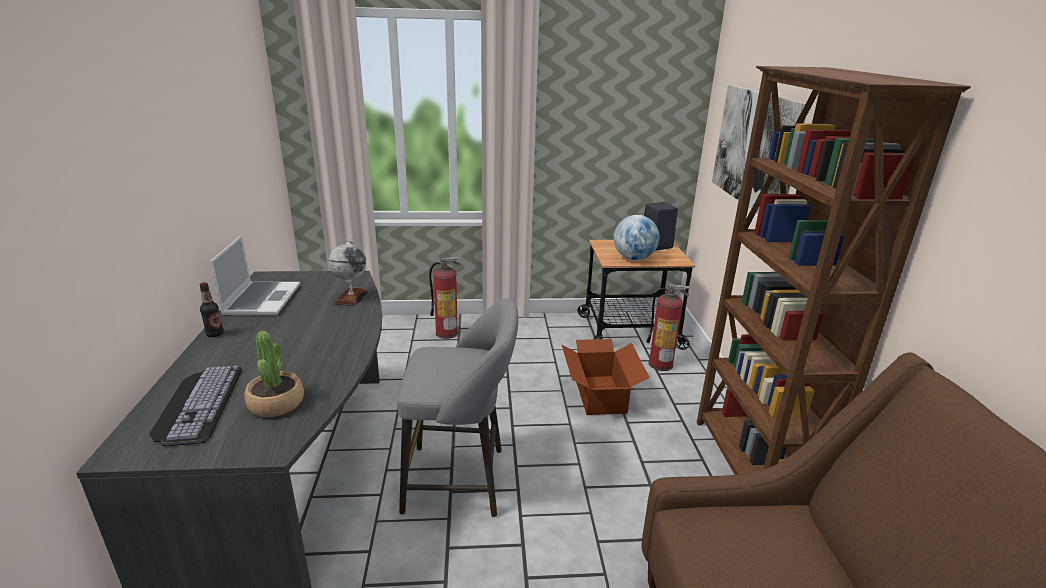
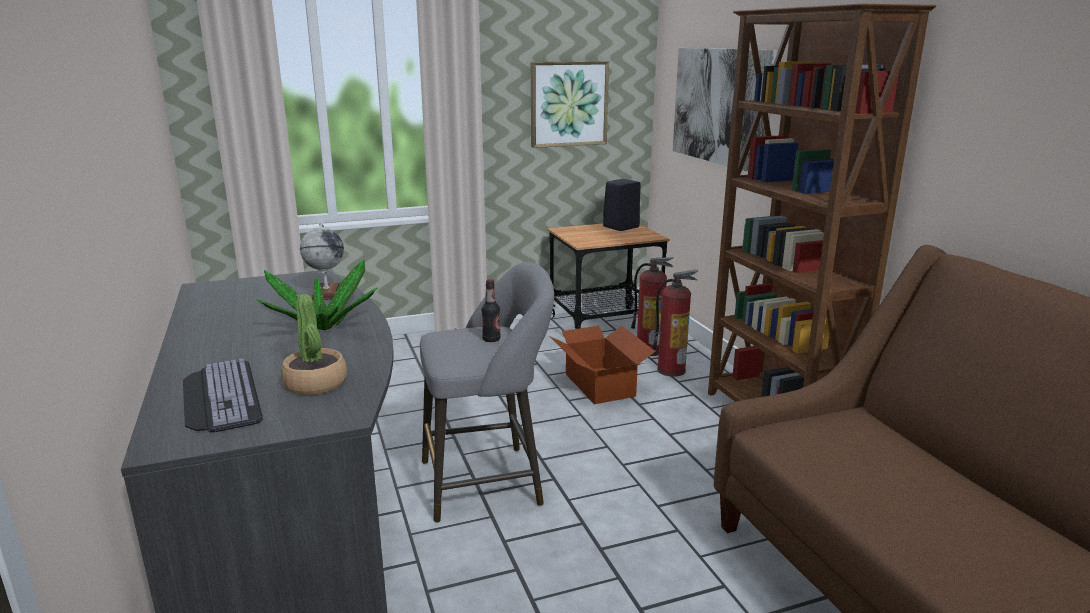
camera: 15 degrees left, 5 degrees down
(215, 334) = (184, 340): bottle -> bottle (491, 339)
(261, 299) = (216, 306): laptop -> none
(324, 337) = (322, 327): none -> potted plant
(447, 333) = (399, 353): fire extinguisher -> fire extinguisher (671, 370)
(619, 130) = (568, 104): none -> picture
(634, 258) = (605, 239): globe -> none

